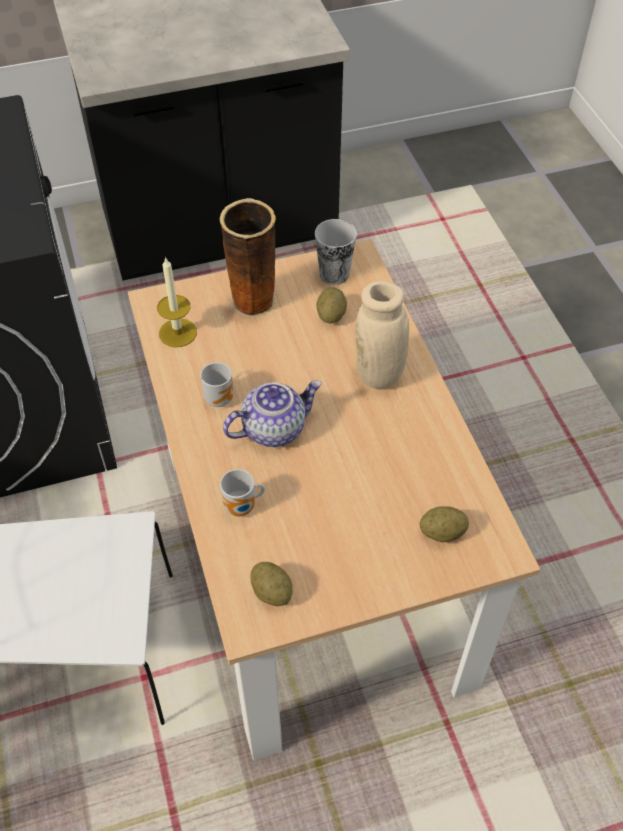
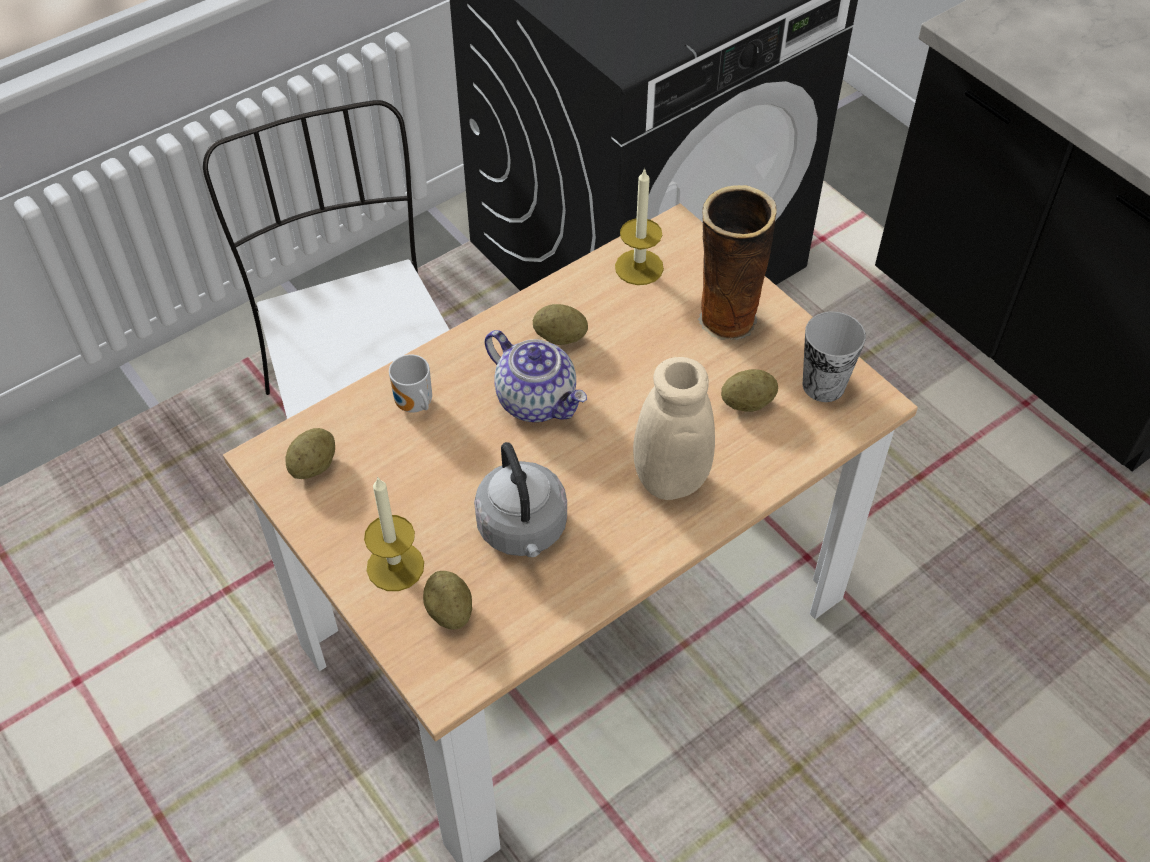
camera: 70 degrees right, 0 degrees up
(220, 398) = (560, 337): mug -> potato
(388, 469) = (523, 530): none -> grey kettle
(391, 557) = (395, 566): none -> candle

